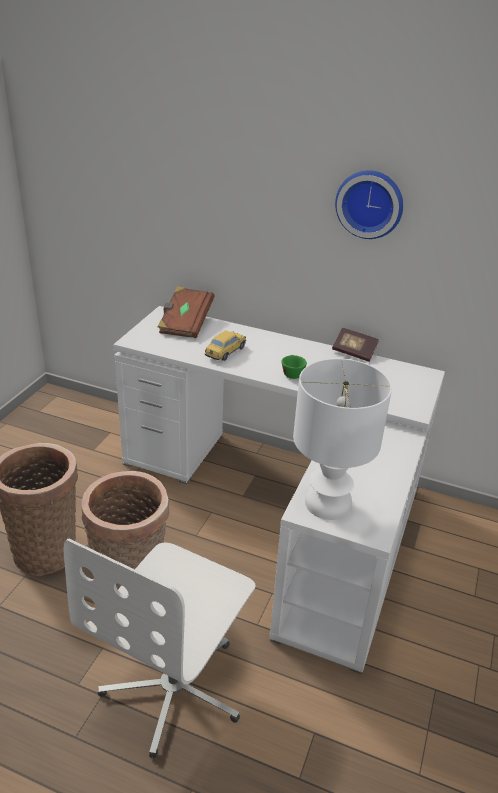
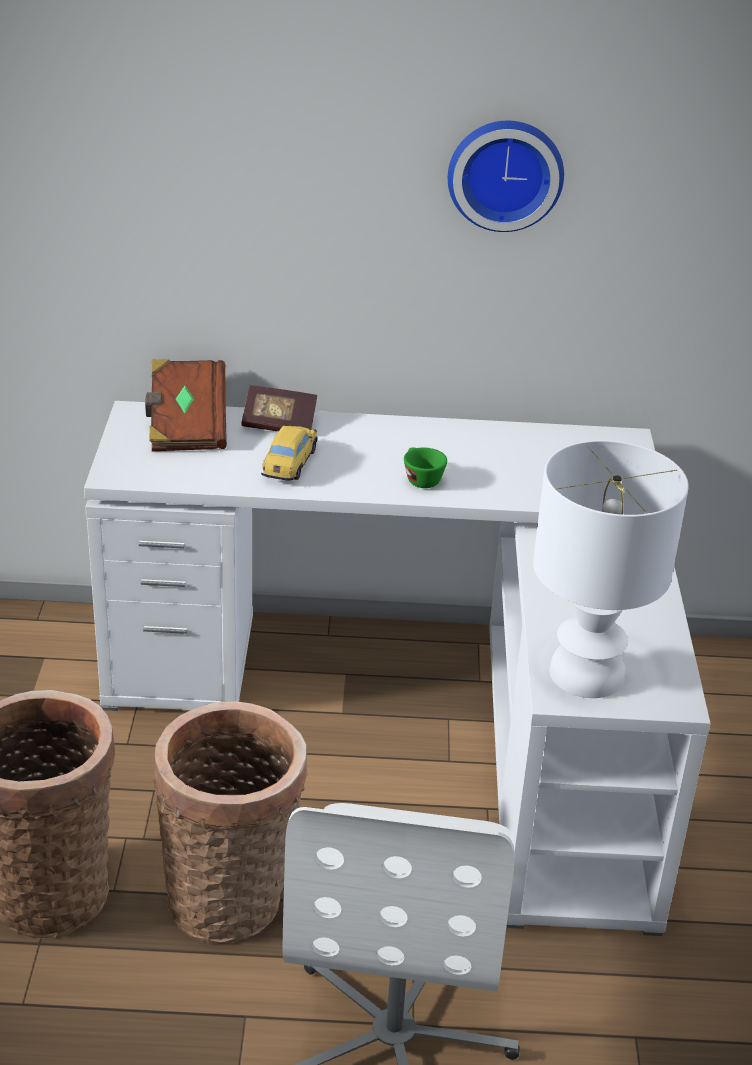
camera: 20 degrees left, 0 degrees up
(354, 352) = (496, 424): book -> book (279, 424)

